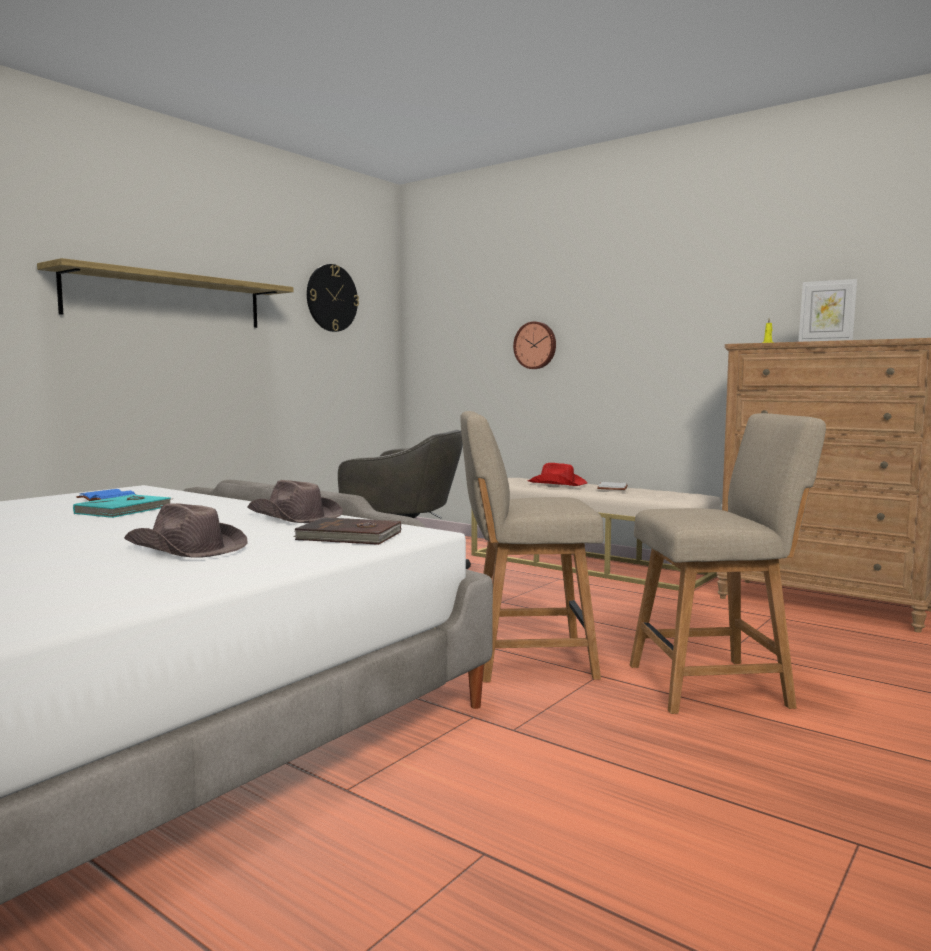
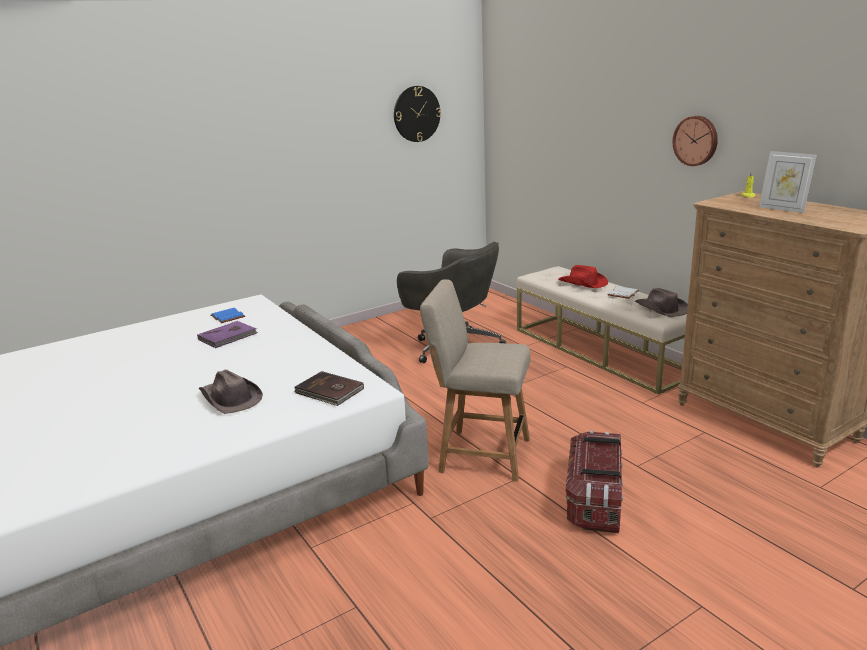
camera: 20 degrees right, 15 degrees up
(125, 510) = (228, 337): turquoise book -> purple book
(167, 300) = (279, 145): shelf -> none
(294, 517) = (317, 358): brown hat -> brown hat (661, 309)
(535, 345) = (579, 158): wall clock -> wall clock (696, 140)
(715, 685) = (594, 500): beige chair -> storage box

